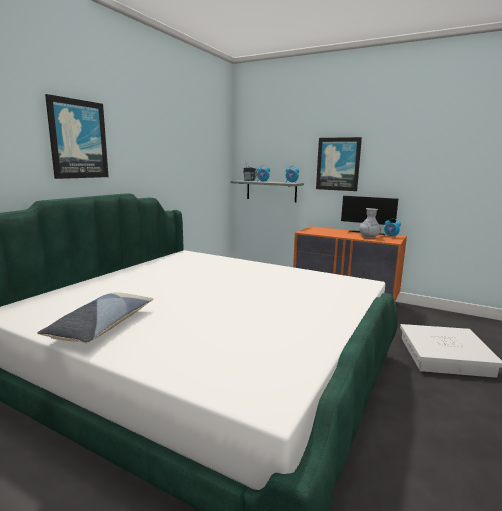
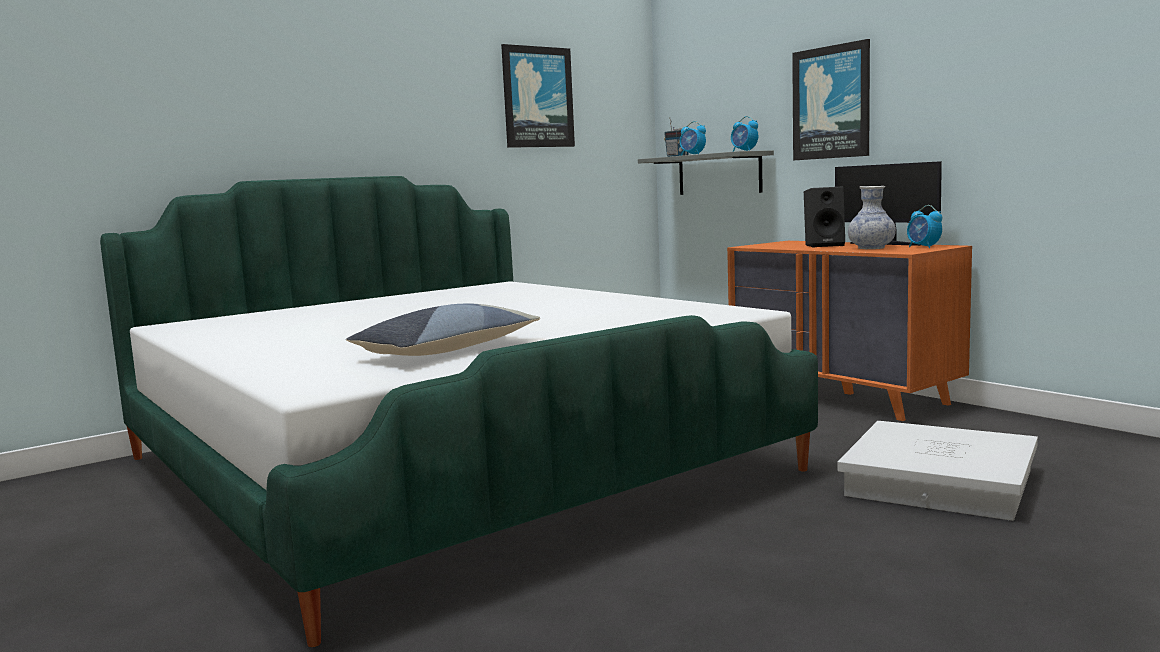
camera: 25 degrees right, 5 degrees down
(78, 139) = (312, 92): picture -> picture (537, 97)
(102, 326) = (248, 337): pillow -> pillow (447, 350)
(341, 233) = (825, 245): none -> black speaker

